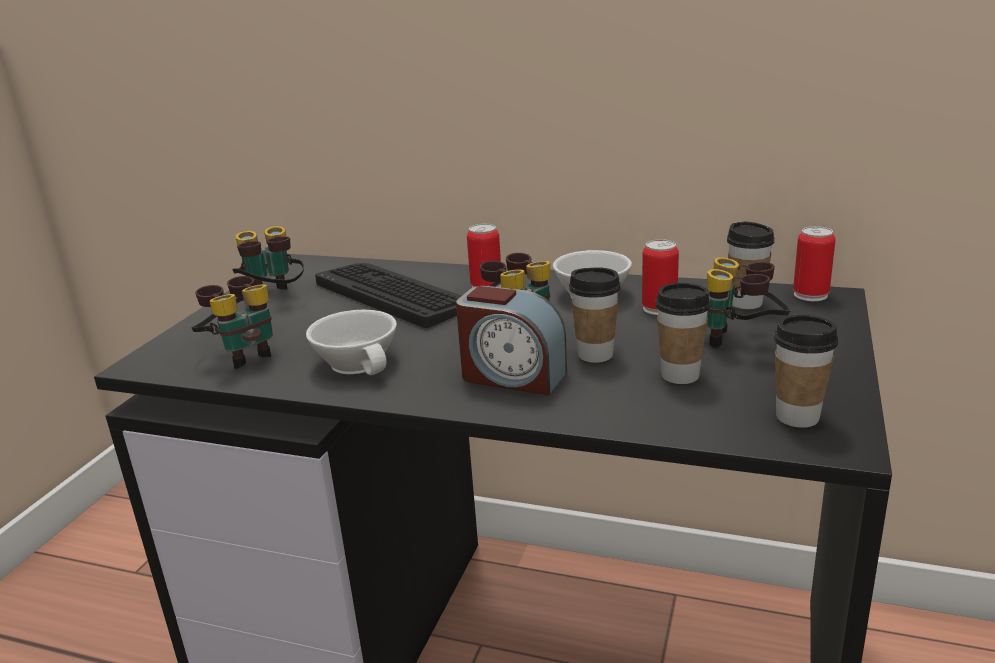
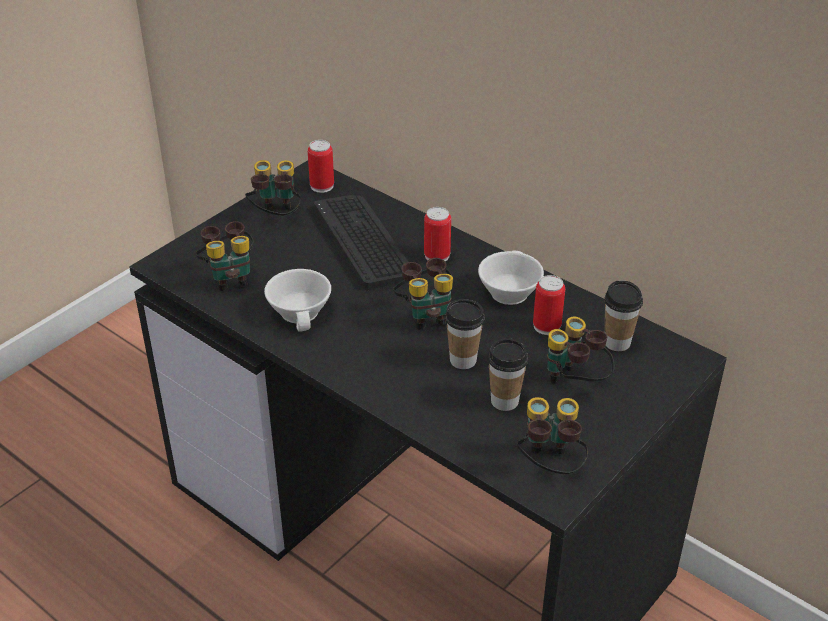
camera: 20 degrees right, 15 degrees up
(512, 376) = (393, 362): alarm clock -> none
(797, 417) = (549, 466): cup -> binoculars
(810, 295) = (675, 350): can -> can (322, 186)

